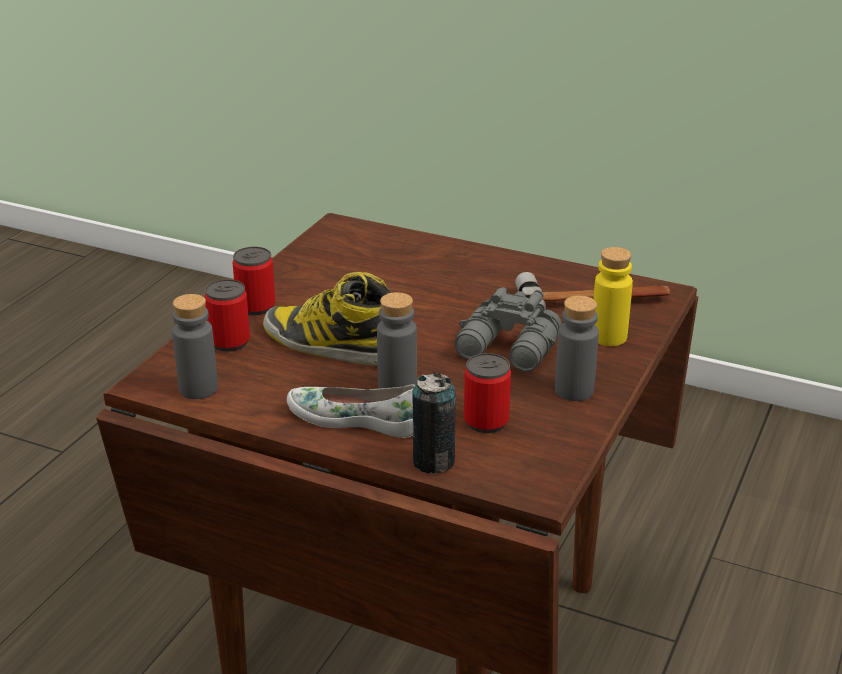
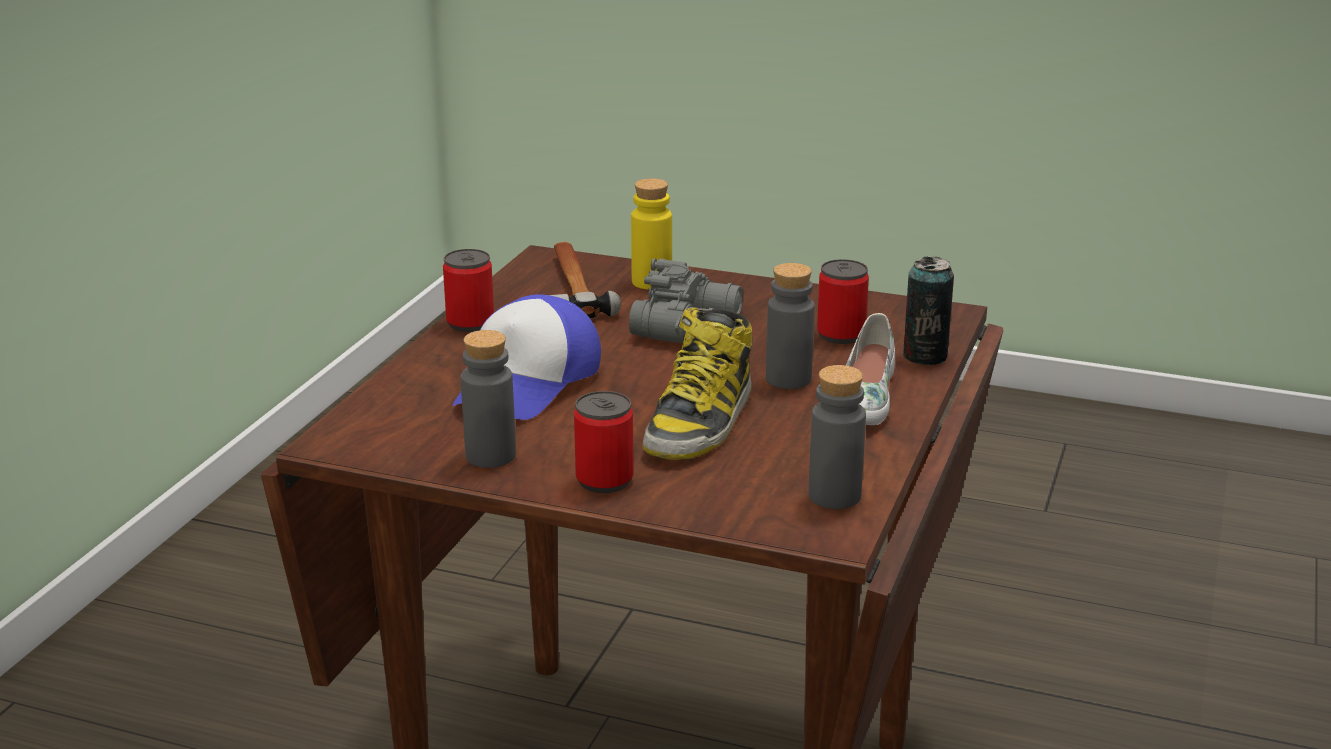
camera: 95 degrees left, 5 degrees down
(229, 342) = (708, 488): can -> can (470, 323)
(410, 283) = (528, 383): none -> cap
(574, 390) = (766, 298): grey bottle -> grey bottle (490, 456)

